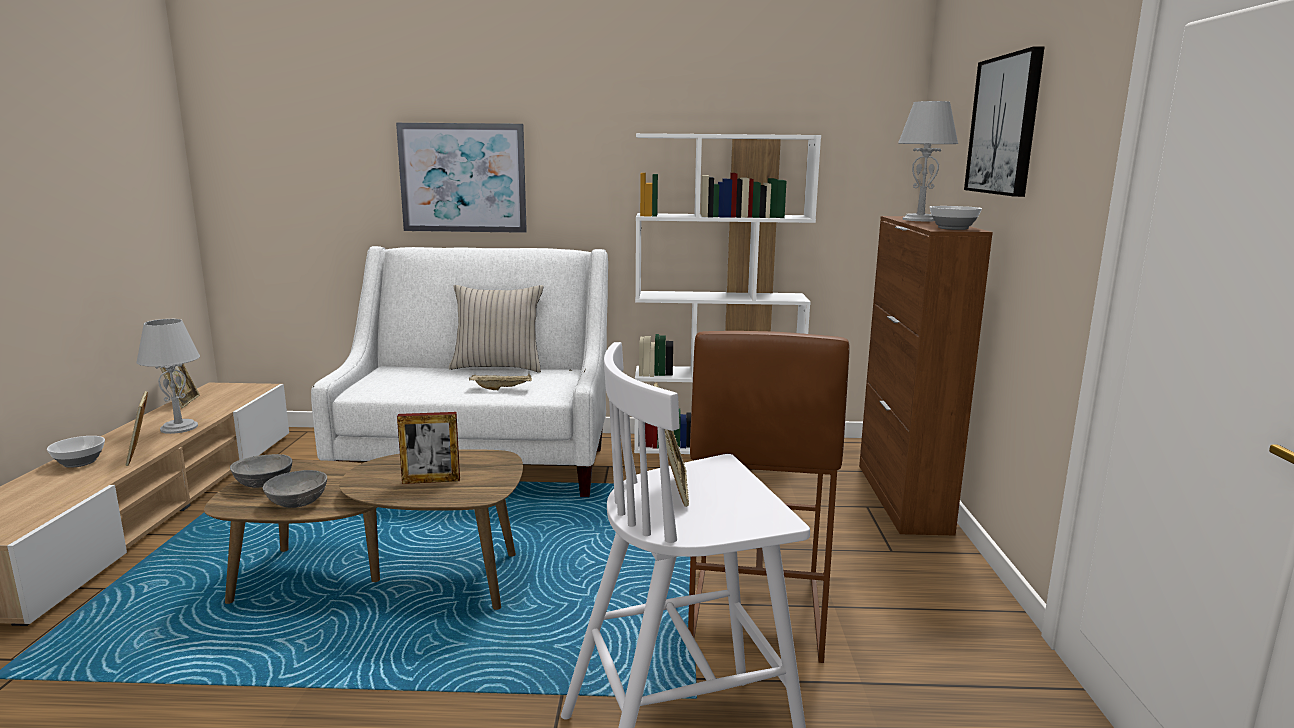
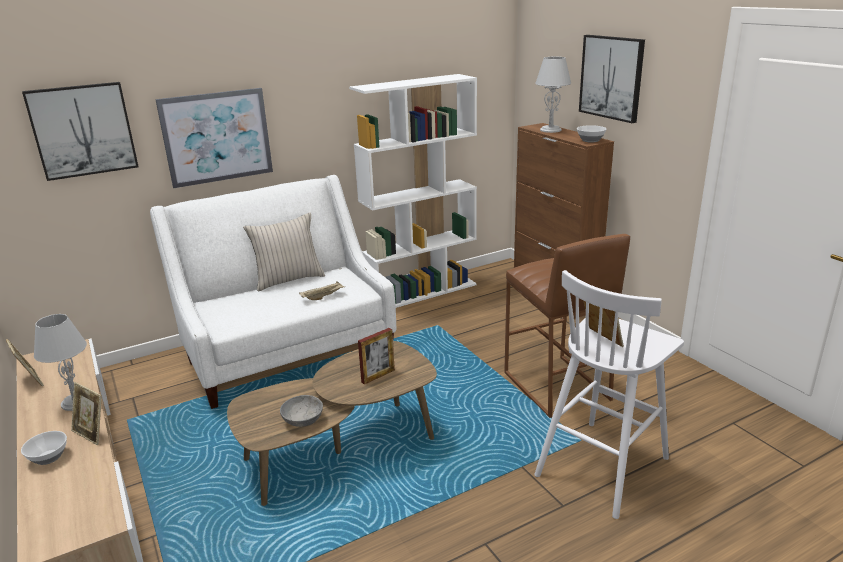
camera: 30 degrees left, 10 degrees up
(263, 483) = (255, 417): grey bowl -> none
(318, 148) = (83, 130): none -> picture

